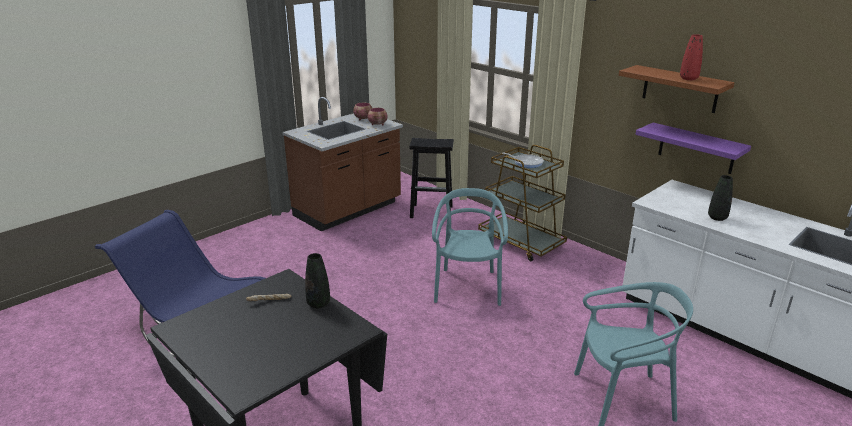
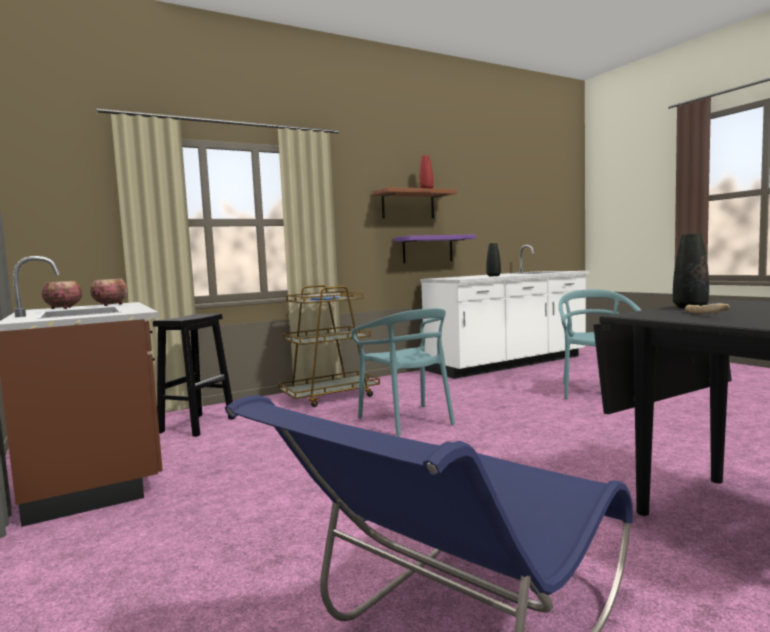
camera: 75 degrees left, 20 degrees down
(468, 287) = (407, 420): turquoise chair -> turquoise chair turned 135 degrees counterclockwise

